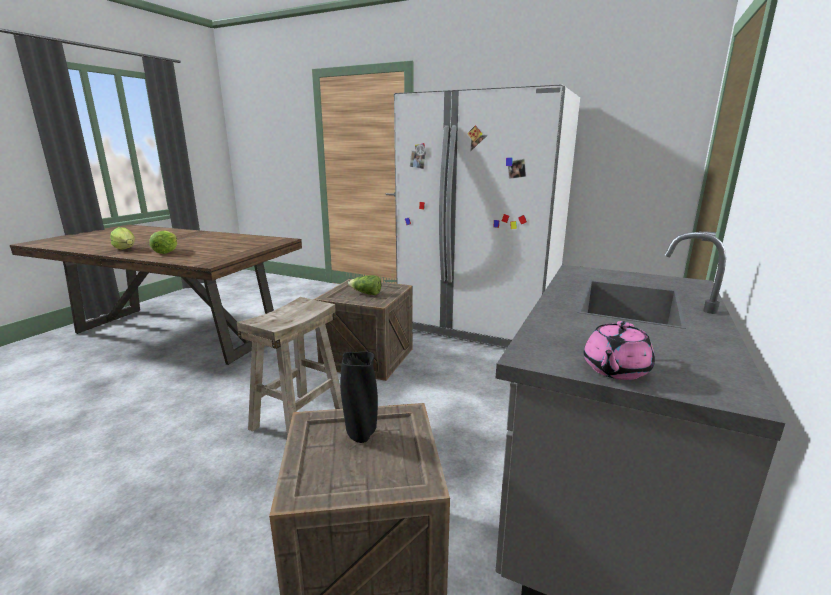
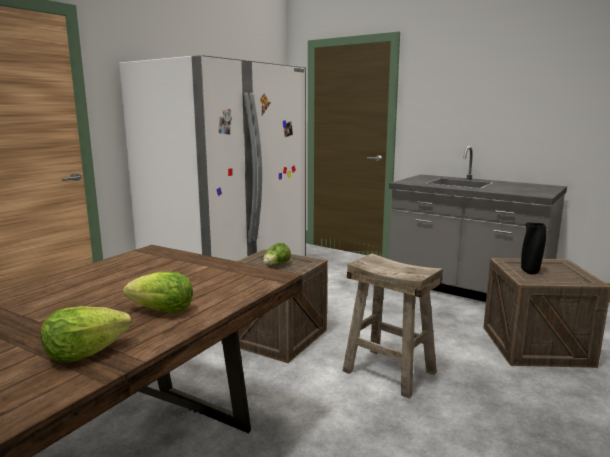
camera: 80 degrees left, 5 degrees down
(615, 370) = (544, 190): pink teapot -> none

